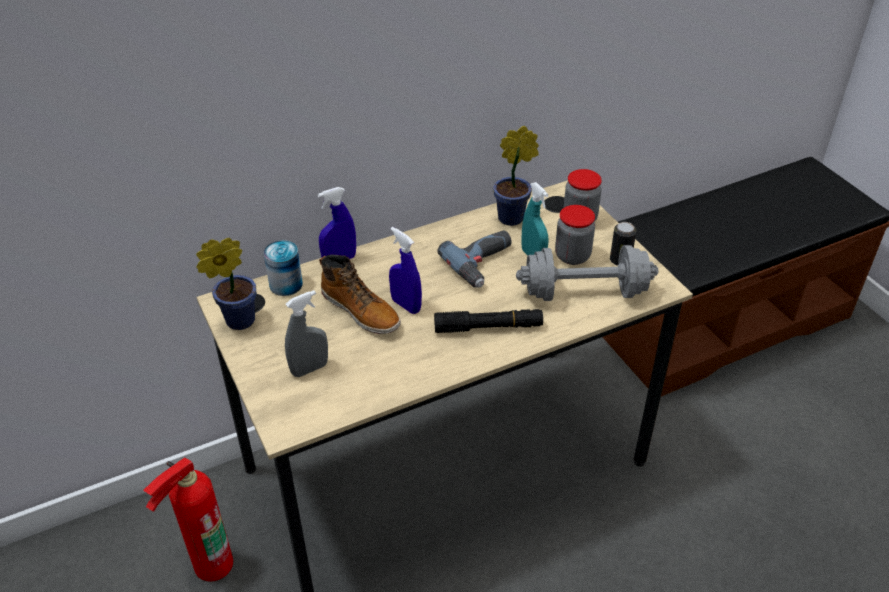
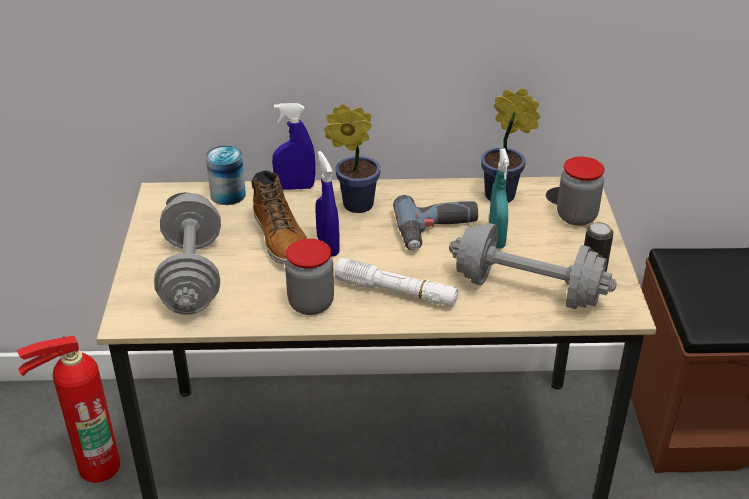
camera: 25 degrees right, 5 degrees down
(236, 321) = (159, 213): potted plant -> potted plant (354, 204)
(309, 369) = (192, 275): grey spray bottle -> grey dumbbell
(488, 327) = (396, 292): black flashlight -> white flashlight
(572, 256) = (541, 250): jar -> jar (311, 304)

